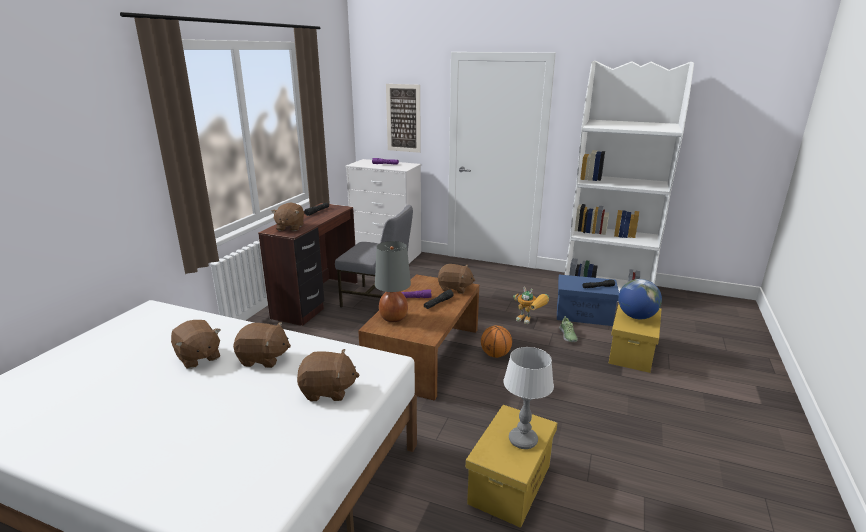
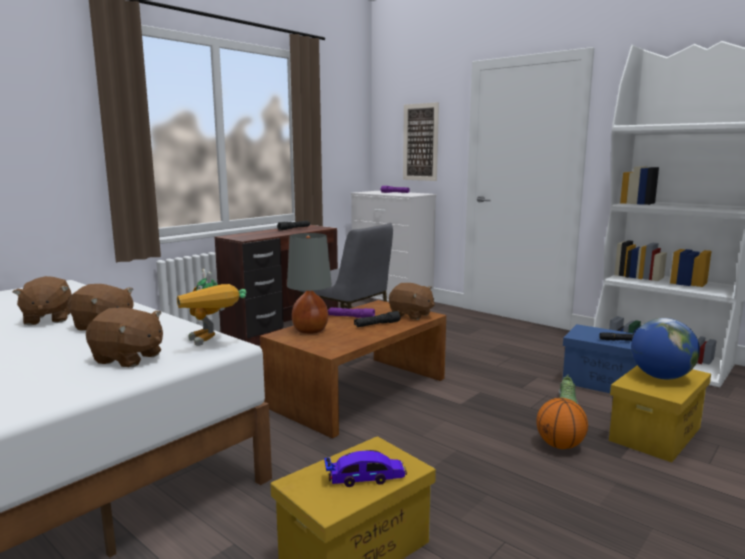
camera: 20 degrees right, 10 degrees down
(290, 227) = (249, 235): brown plush toy -> none
(495, 355) = (448, 406): basketball -> basketball (560, 445)
(522, 440) = (365, 478): table lamp -> toy car
(530, 321) = (523, 379): toy robot -> toy robot (212, 342)

